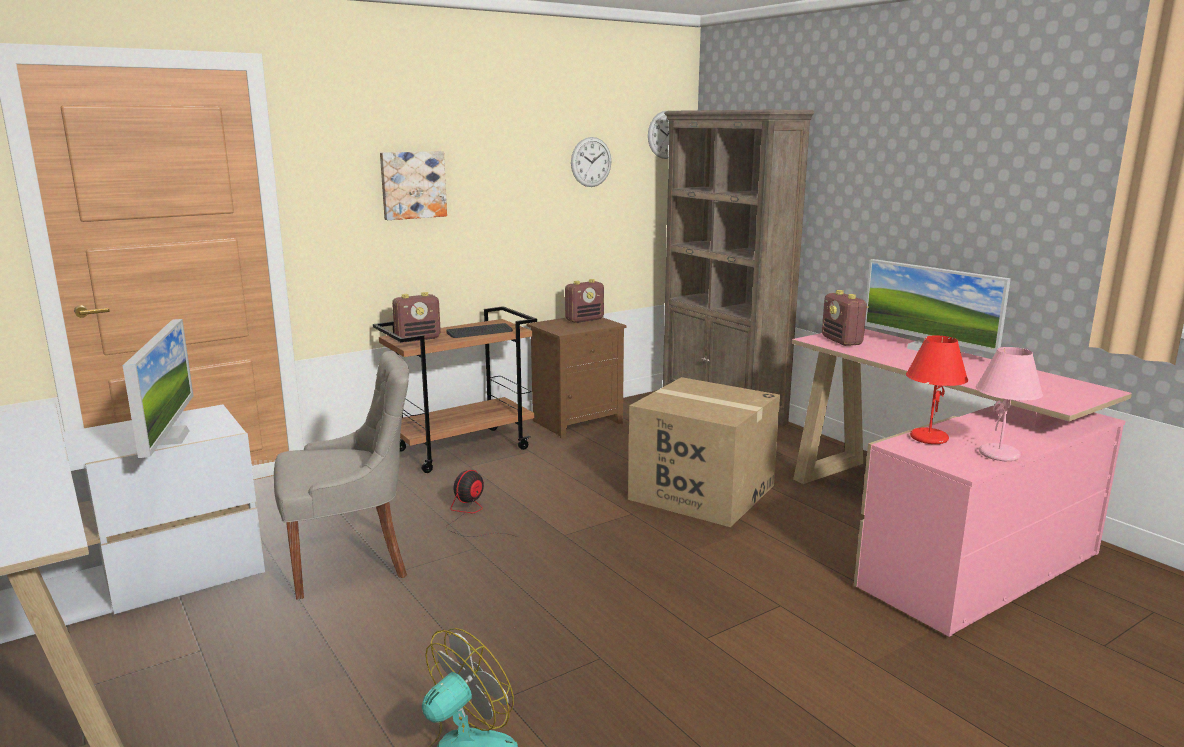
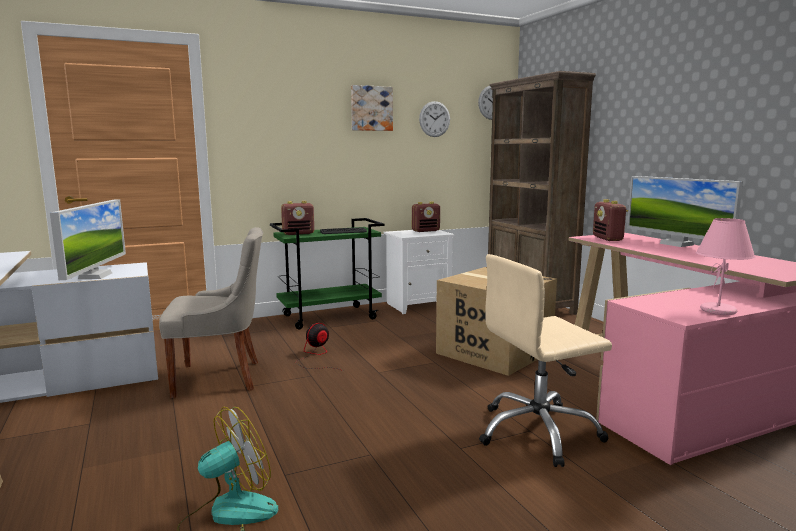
camera: 10 degrees right, 5 degrees down
(412, 185) = (302, 128): picture -> picture (371, 108)
(462, 449) = (330, 317): brown cart -> green cart
(577, 421) = (418, 305): brown nightstand -> white nightstand
(791, 607) = (538, 432): none -> beige office chair
(928, 438) = (659, 298): red table lamp -> none

